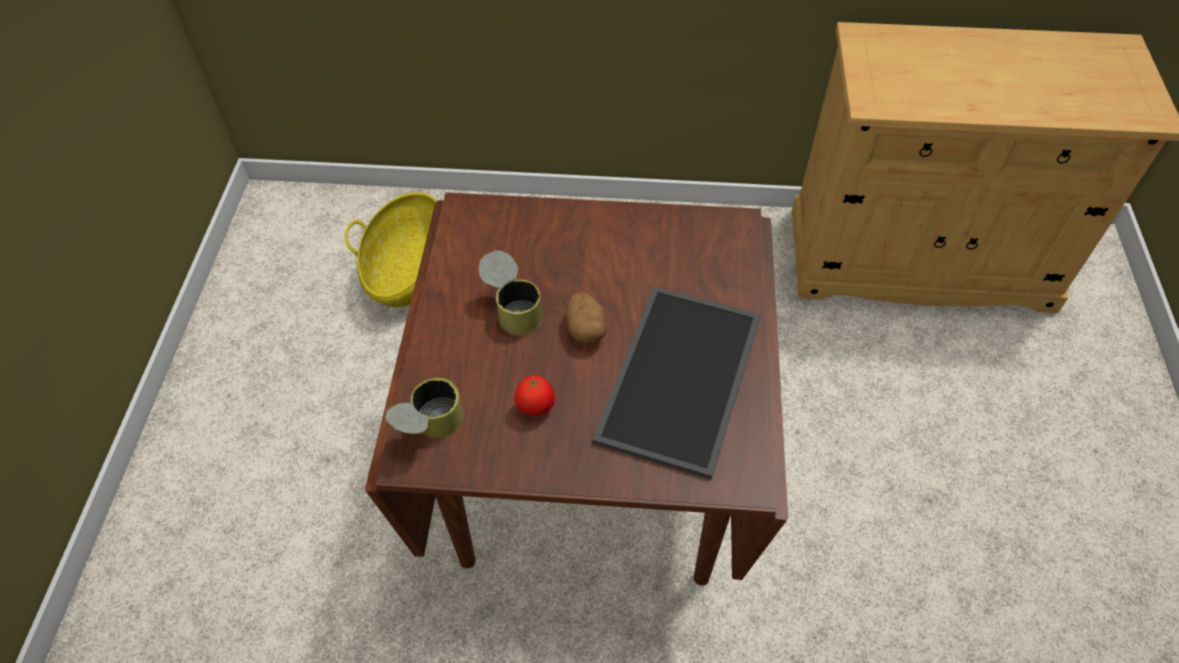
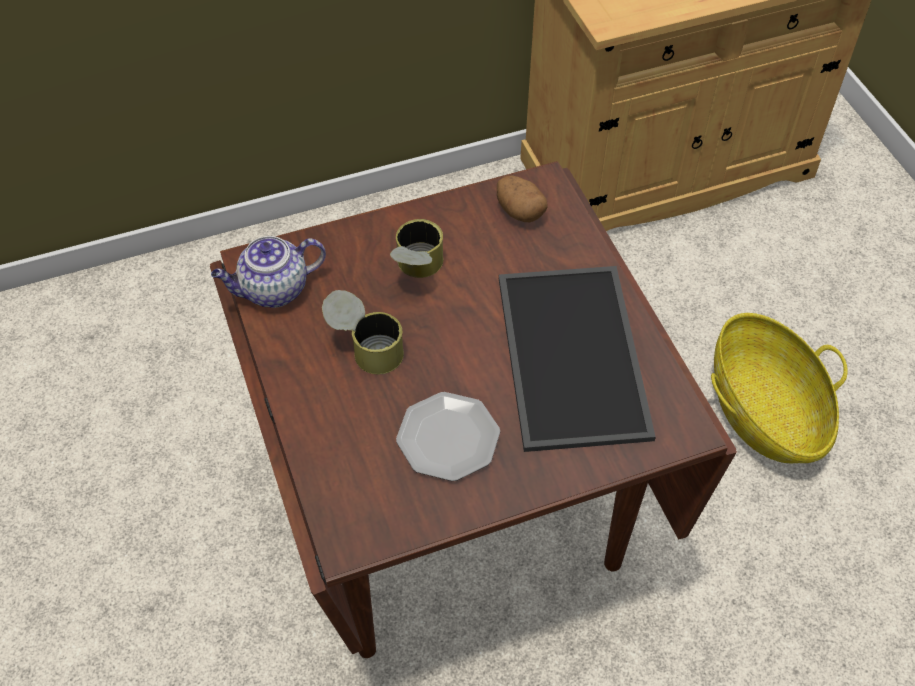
camera: 25 degrees left, 0 degrees up
(409, 271) = (134, 364): basket -> basket (765, 412)
(429, 427) = (349, 502): can -> can (416, 271)
(467, 237) = (273, 291): none -> teapot
(535, 408) = (448, 439): tomato -> plate
(586, 329) = (453, 341): potato -> potato (520, 211)

